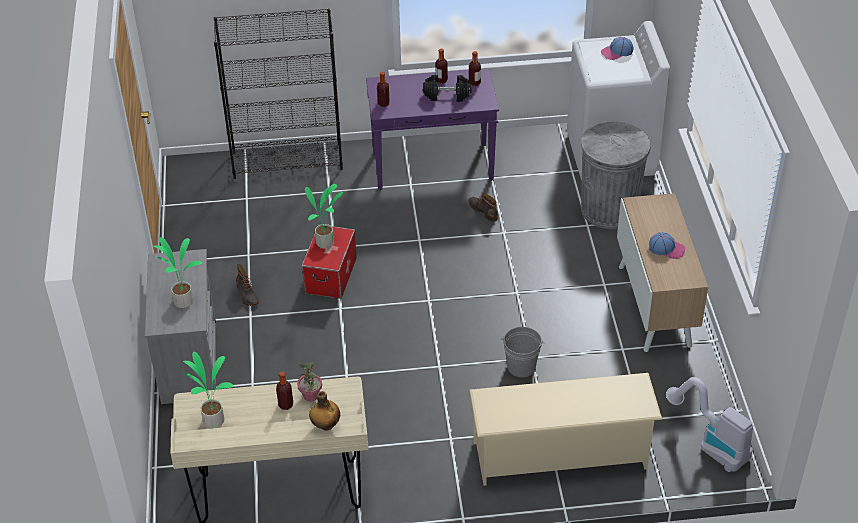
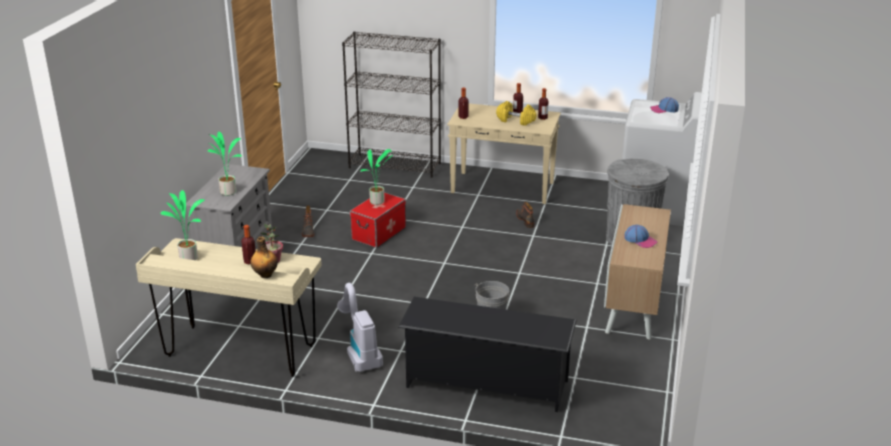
camera: 20 degrees right, 15 degrees down
(433, 166) = (503, 188): purple console table -> beige console table
(447, 95) = (516, 120): black dumbbell -> yellow dumbbell
(560, 455) = (486, 384): beige shoe rack -> black shoe rack
(710, 444) = (627, 409): vacuum cleaner -> vacuum cleaner (359, 351)

